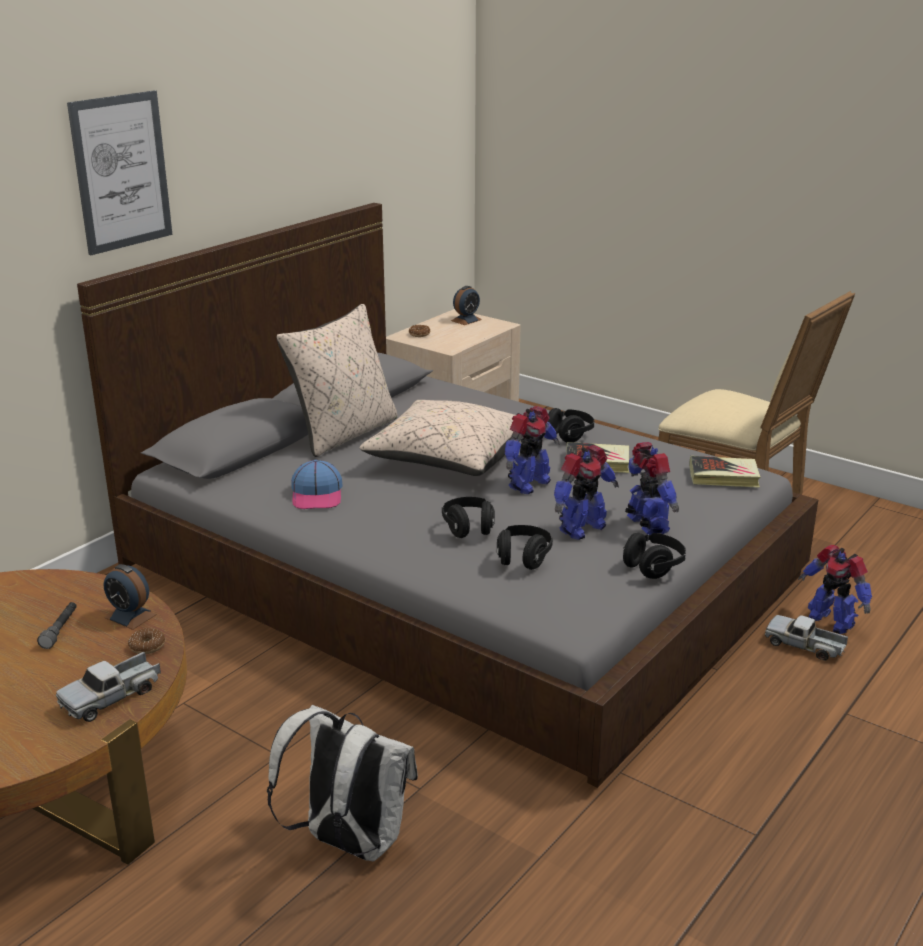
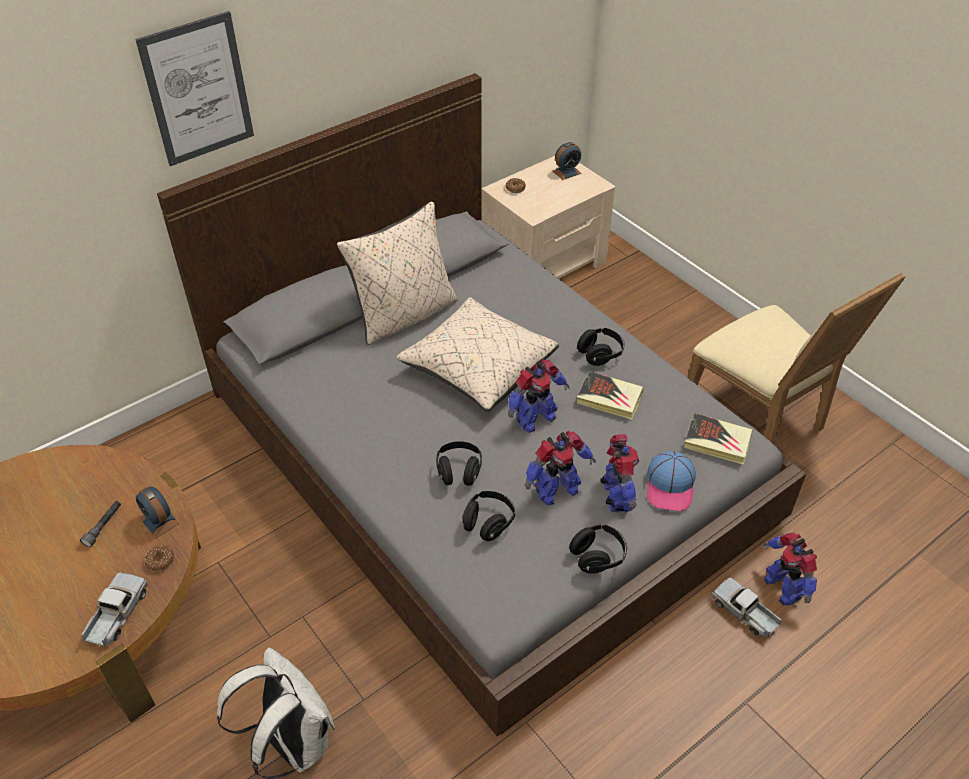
camera: 15 degrees right, 20 degrees up
(112, 697) = (117, 615): toy truck -> toy truck turned 135 degrees clockwise
(317, 495) = (352, 397): cap -> cap (670, 486)

